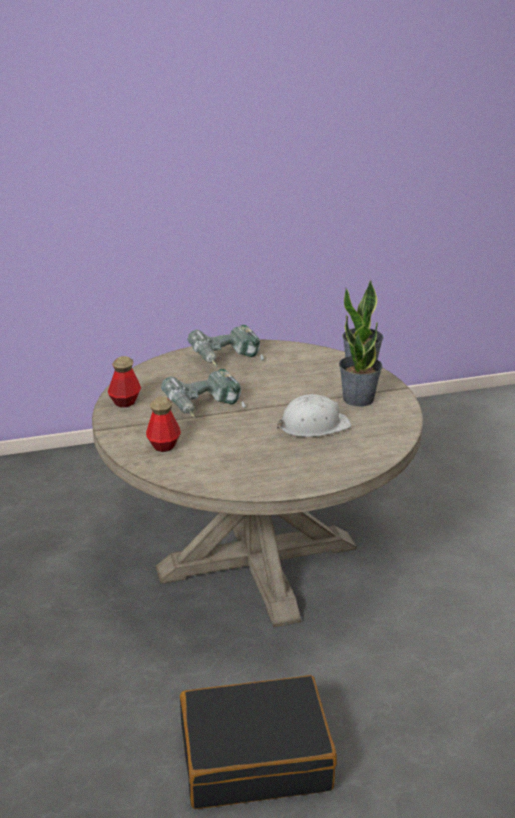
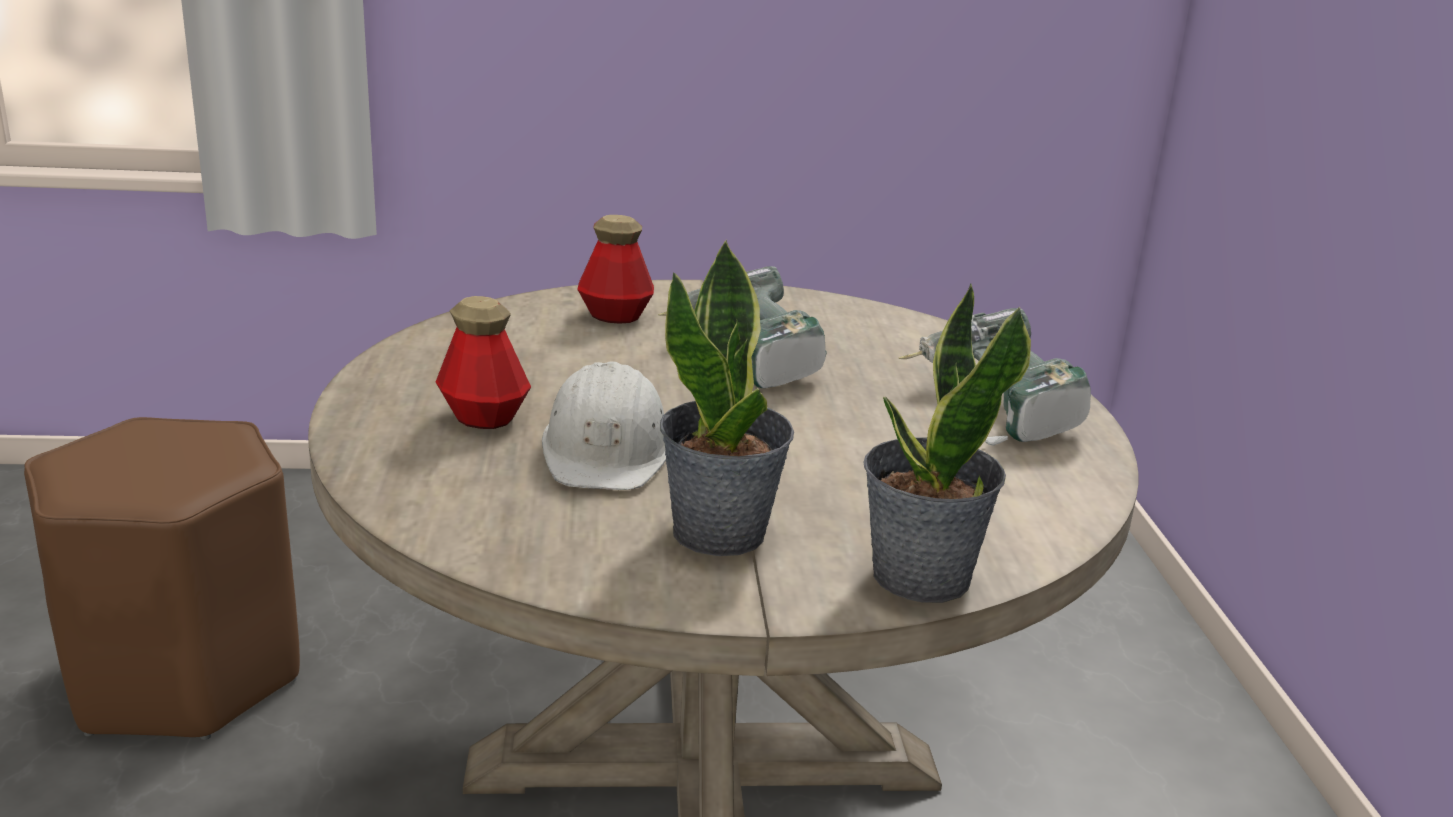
camera: 100 degrees right, 5 degrees down
(125, 402) = (803, 306): bottle -> bottle (484, 417)
(255, 756) = (183, 675): black suitcase -> brown stool

